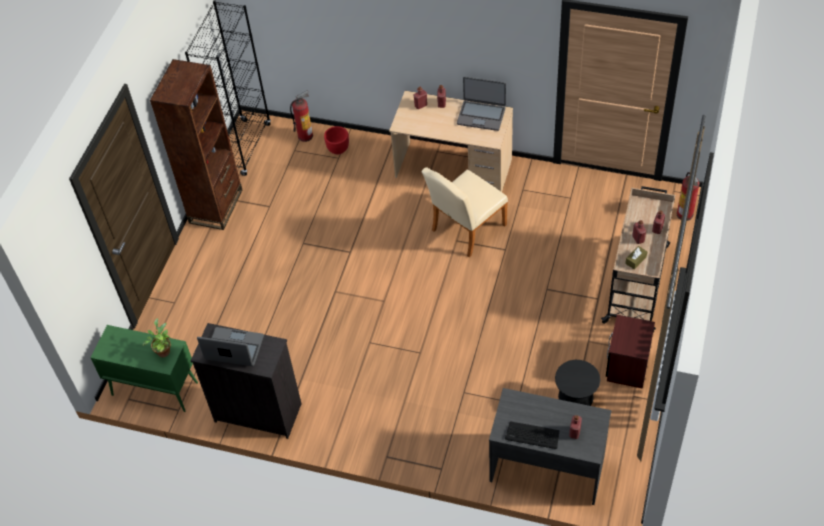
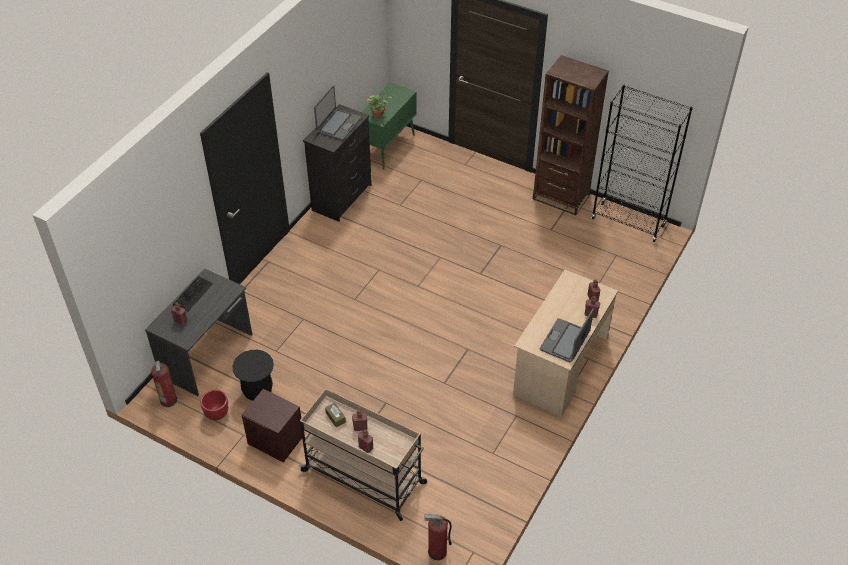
camera: 100 degrees right, 5 degrees down
(305, 135) = (634, 265): fire extinguisher -> fire extinguisher (169, 400)
(338, 150) = (608, 285): red planter -> red planter (217, 414)
(465, 230) = (478, 358): beige chair -> none

